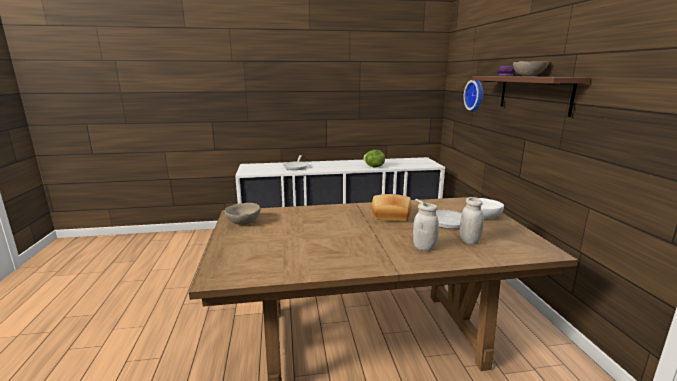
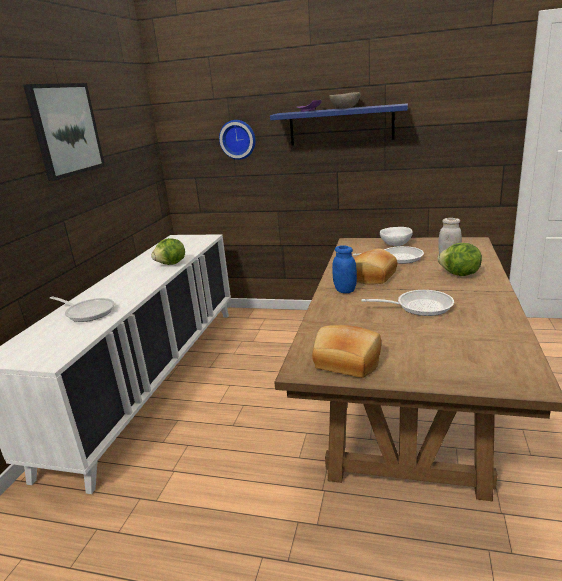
camera: 65 degrees left, 5 degrees up
(243, 222) = (347, 363): beige bowl -> bread
(338, 236) = (419, 306): none -> frying pan
(344, 70) = (65, 130): none -> picture
(355, 210) = (345, 290): none -> blue jar
(424, 247) = (459, 275): white jar -> lettuce
(534, 94) = (341, 125): brown shelf -> blue shelf

